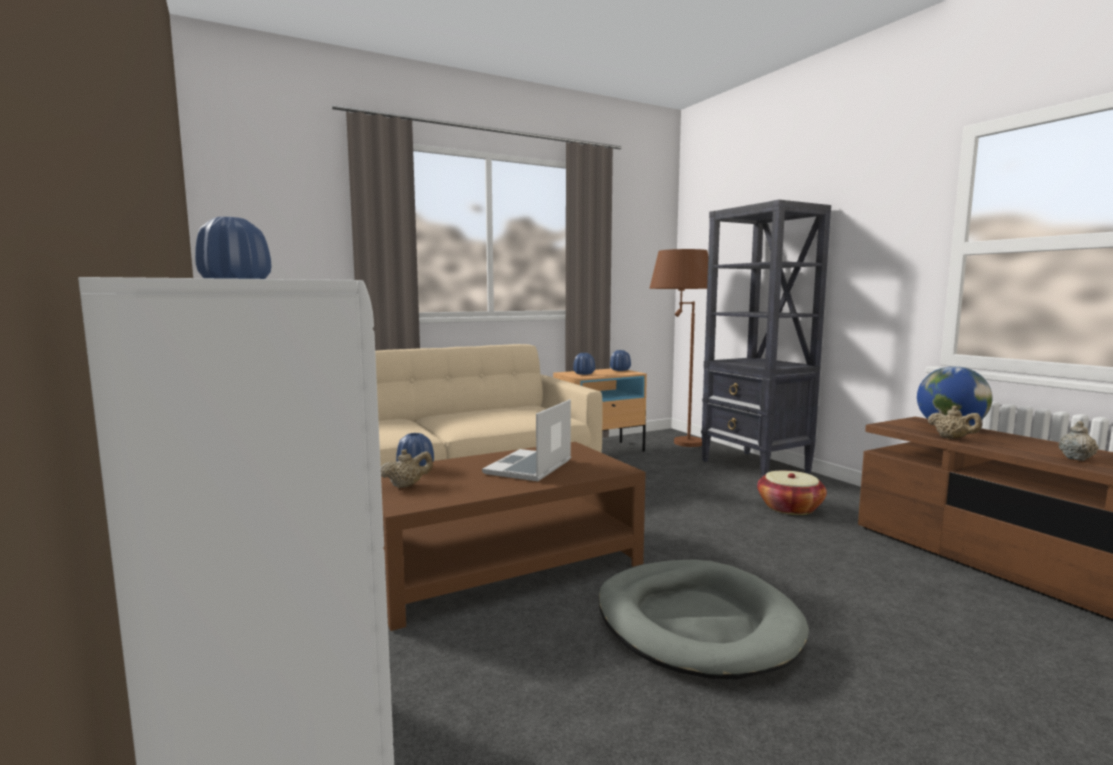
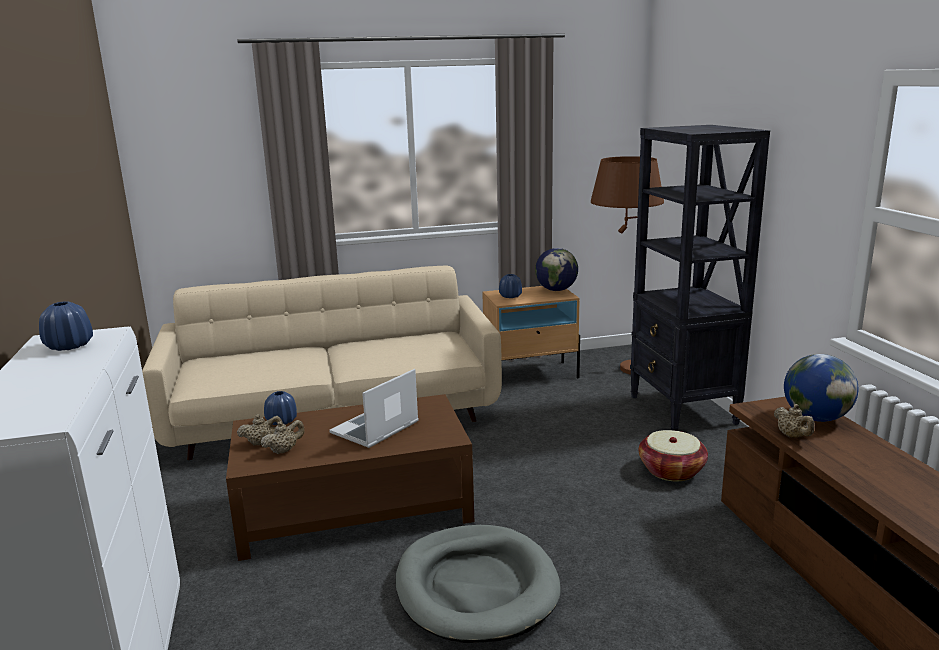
camera: 15 degrees right, 10 degrees up
(620, 370) = (556, 290): blue vase -> globe
(1076, 458) = (881, 481): beige teapot -> beige teapot (284, 450)

